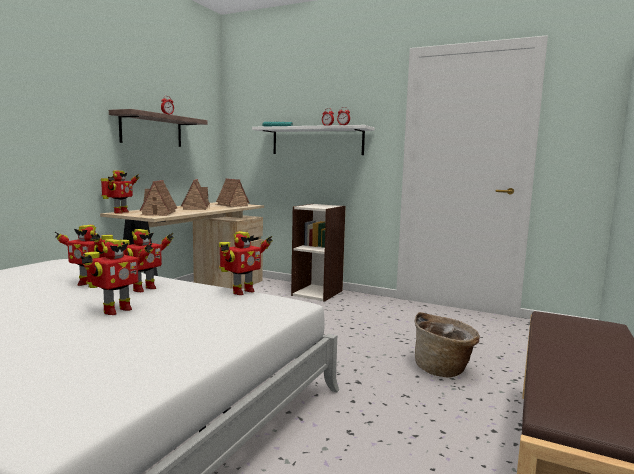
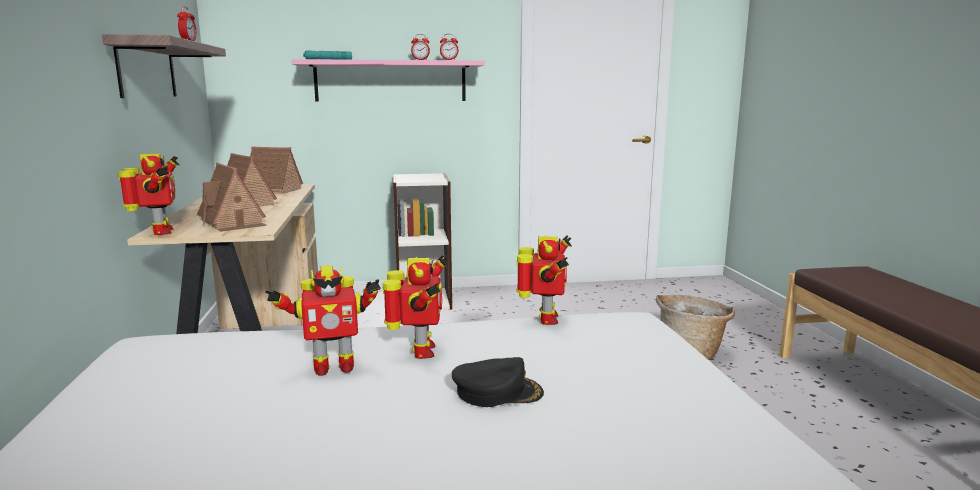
camera: 35 degrees left, 5 degrees up
(115, 310) = (497, 391): toy robot -> black cap
(317, 141) = (391, 81): white shelf -> pink shelf

